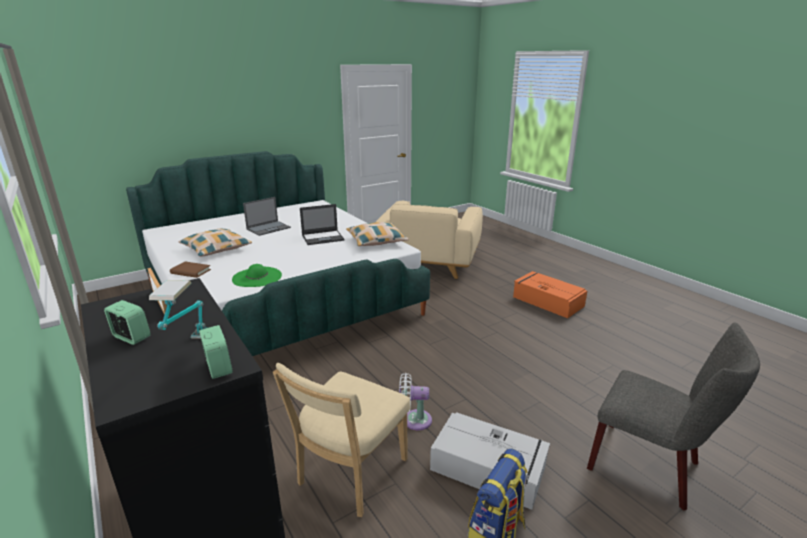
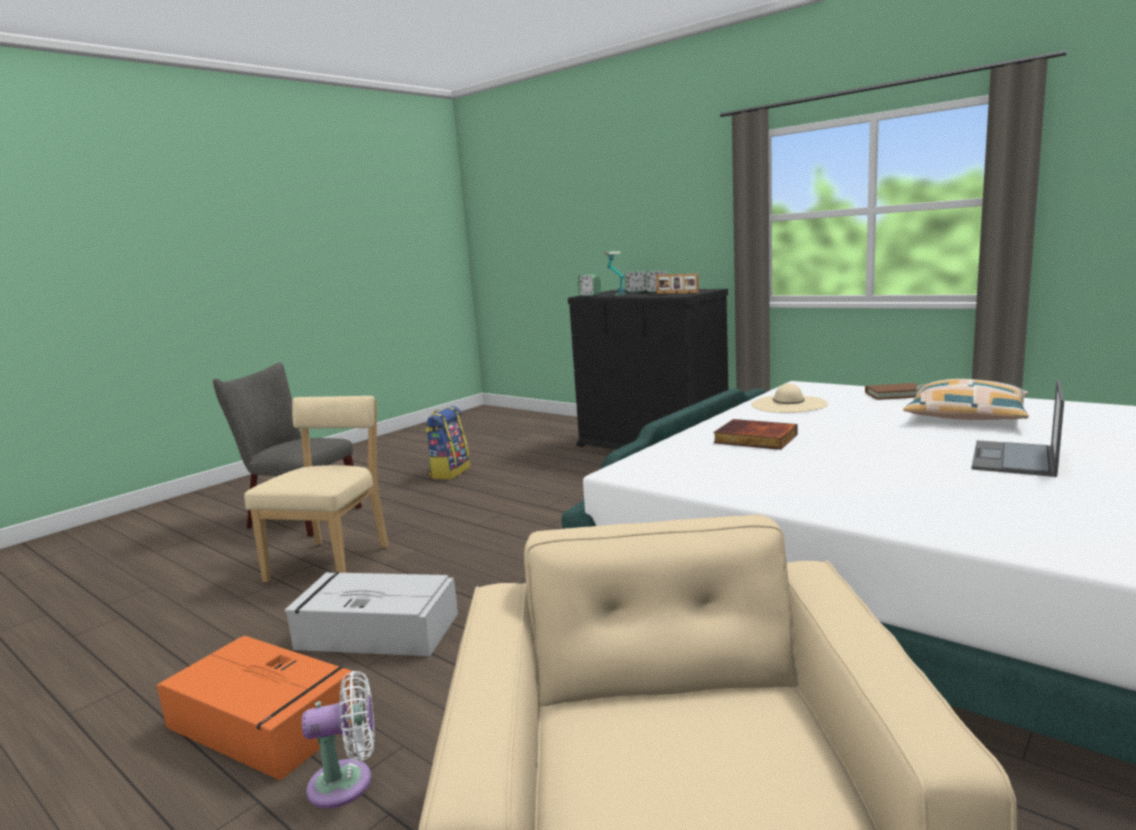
camera: 165 degrees right, 10 degrees down
(132, 361) = (636, 291): none -> alarm clock
(257, 277) = (789, 404): green hat -> beige hat
(323, 238) = (831, 462): laptop -> none
(325, 255) = (754, 439): none -> book
(349, 475) = (570, 471): beige chair -> beige chair (333, 561)
(376, 240) = (702, 477): pillow -> none
(414, 420) = (531, 502): white fan -> white fan (347, 783)
(489, 469) = (452, 492): grey storage box -> grey storage box (375, 631)

